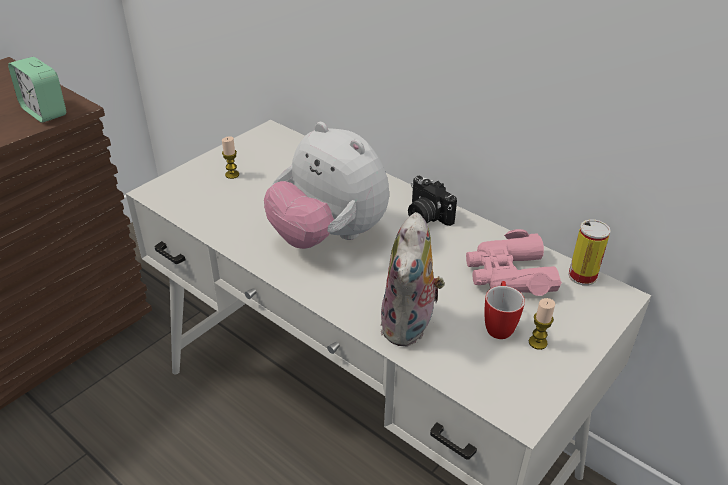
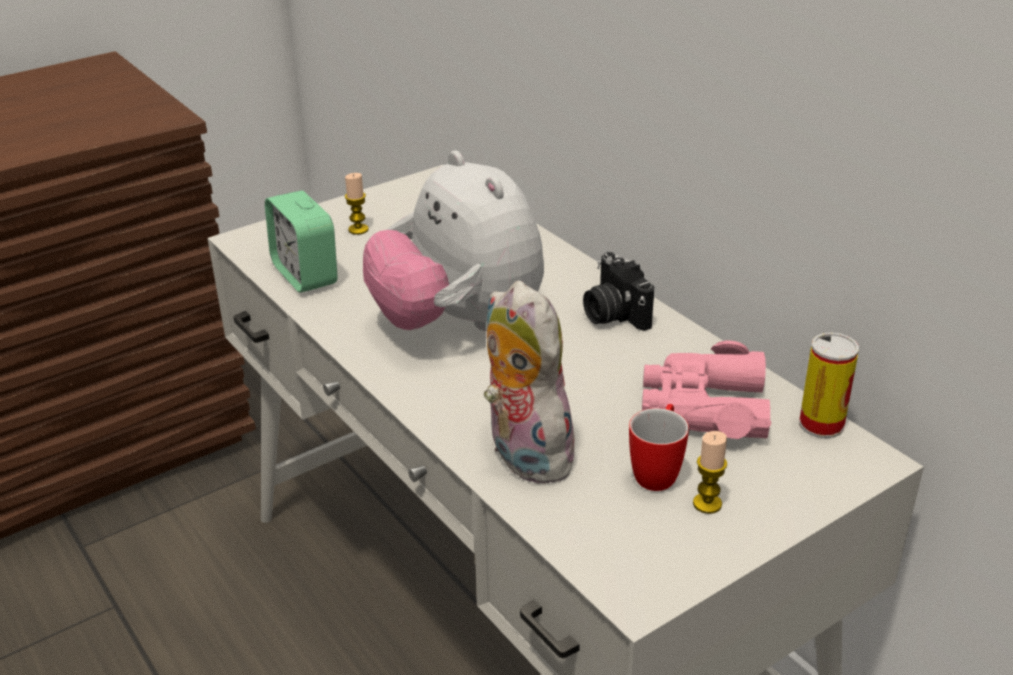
camera: 15 degrees right, 5 degrees down
(44, 112) = (129, 120): alarm clock -> alarm clock (305, 274)
(409, 327) = (523, 454): plush toy -> plush toy turned 120 degrees clockwise

